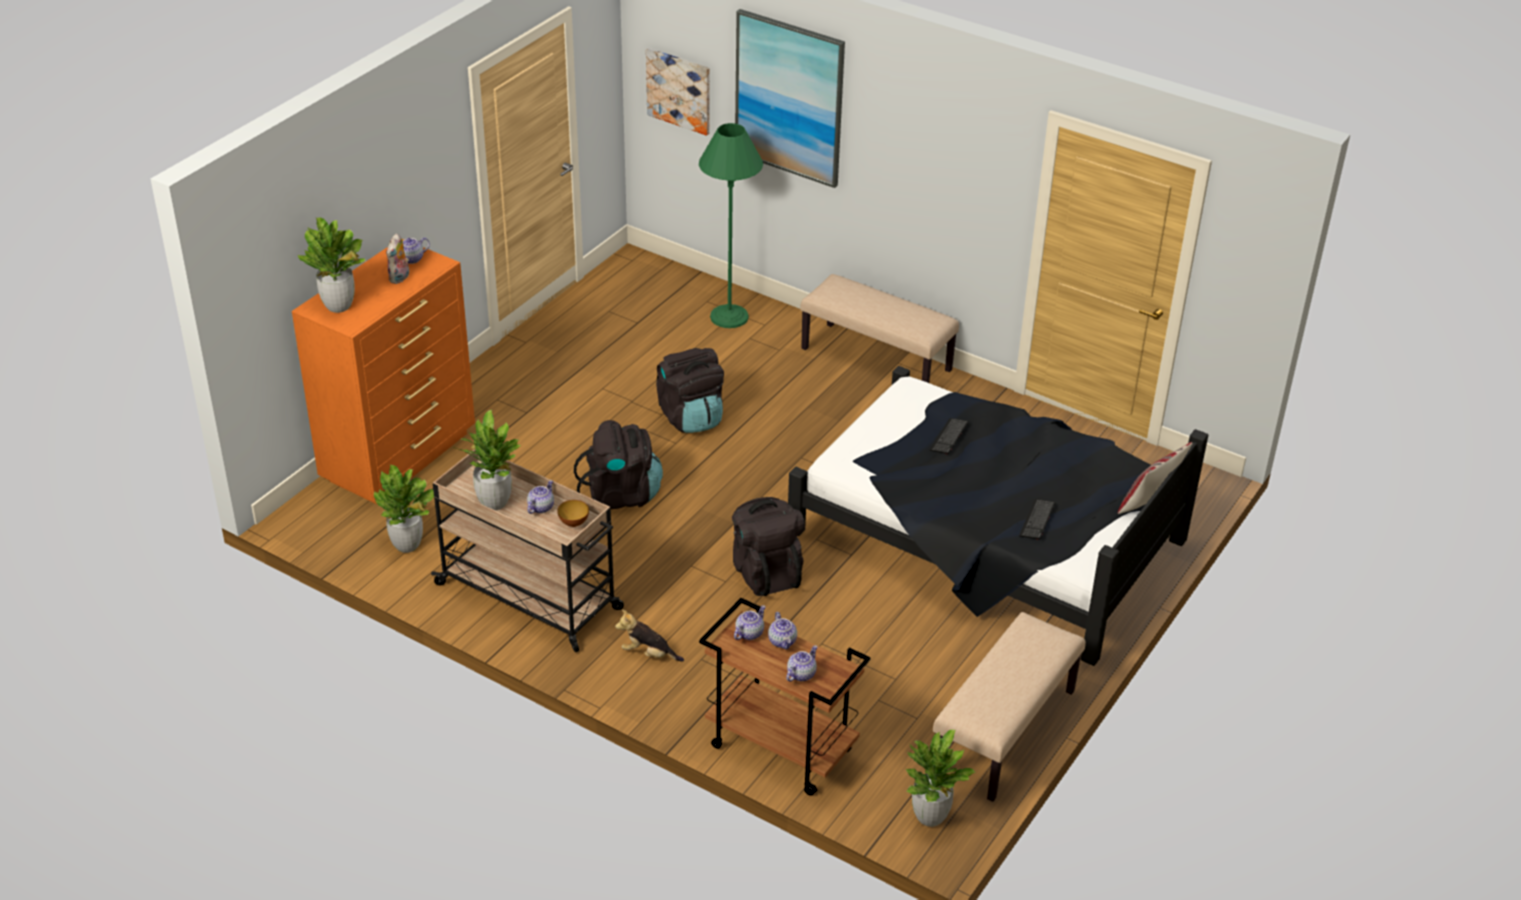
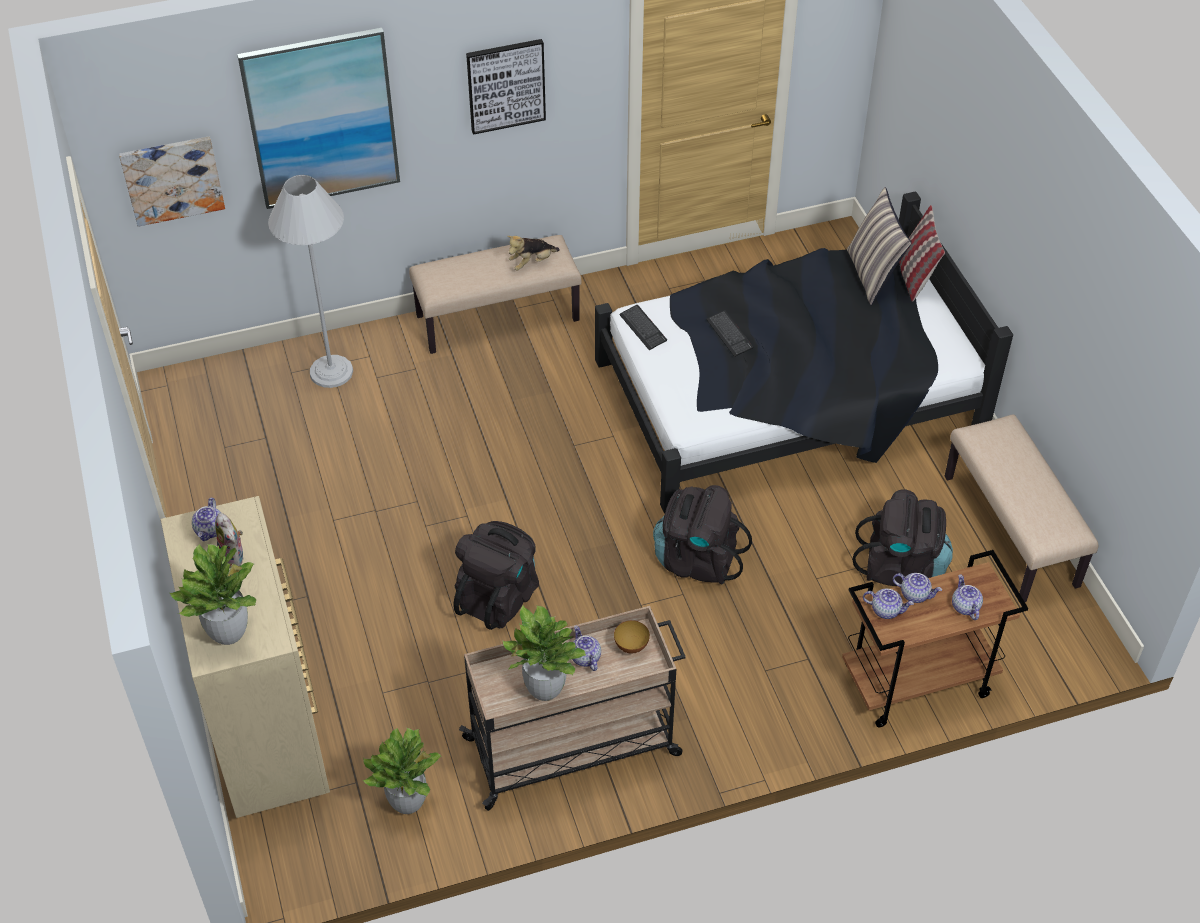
camera: 50 degrees left, 10 degrees up
(400, 457) = (269, 733): orange dresser -> beige dresser
(648, 654) = (726, 703): plush toy -> plush toy (532, 263)
(691, 417) = (442, 483): black backpack -> black backpack (901, 568)
(729, 317) = (331, 372): green floor lamp -> white floor lamp
(749, 633) = (886, 610): teapot -> teapot turned 120 degrees clockwise
(930, 816) = (1066, 635): potted plant -> none
(933, 147) = (506, 85): none -> picture
(1037, 520) = (879, 350): keyboard -> keyboard (643, 328)
(1117, 479) = (873, 275): none -> pillow

